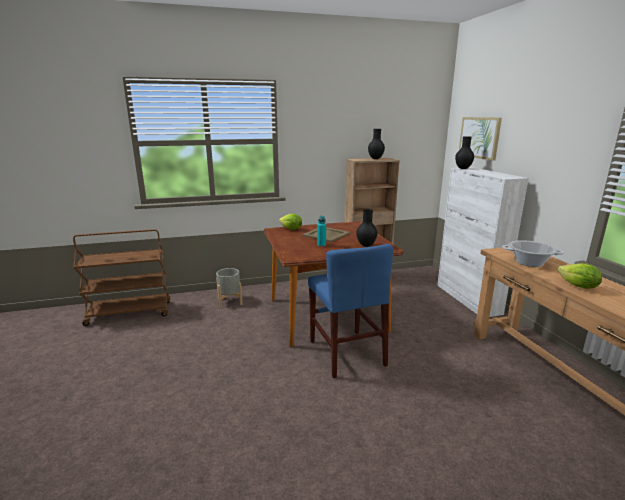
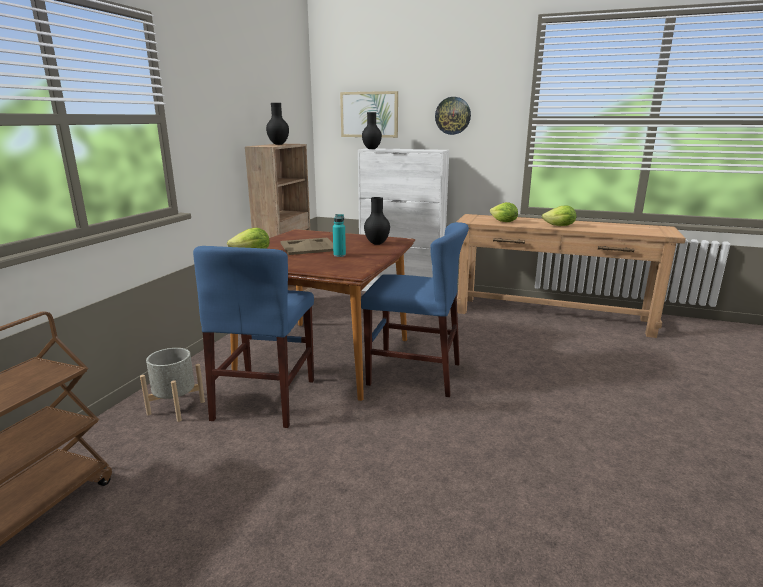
camera: 55 degrees left, 0 degrees up
(260, 318) = (265, 399): none -> blue chair
(529, 263) = (503, 222): cooking pot -> lettuce
(540, 144) = (453, 115): none -> wall clock

